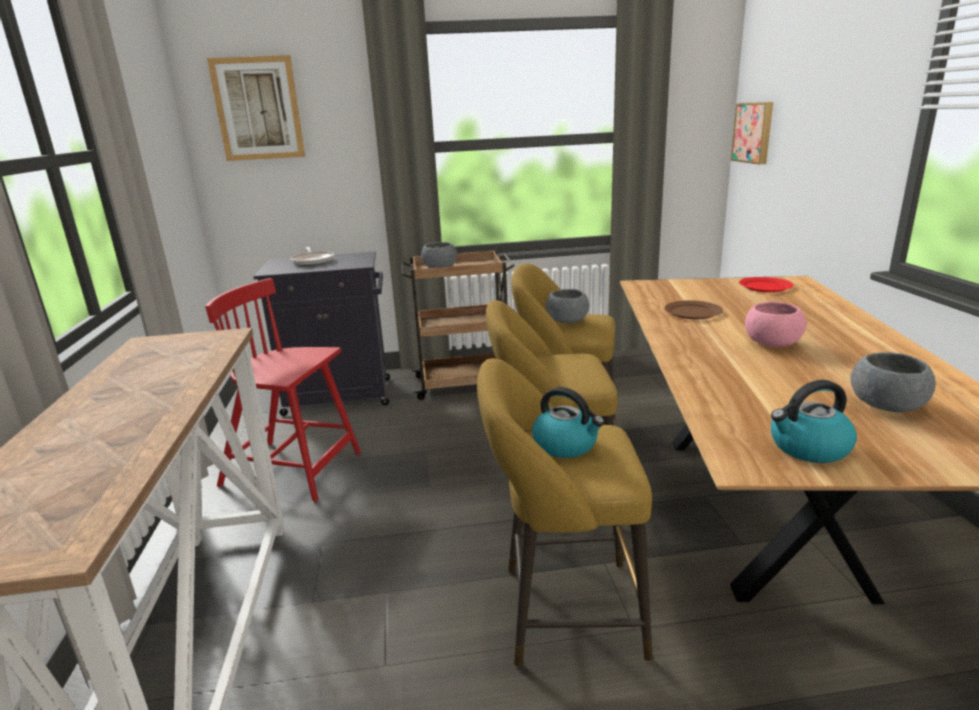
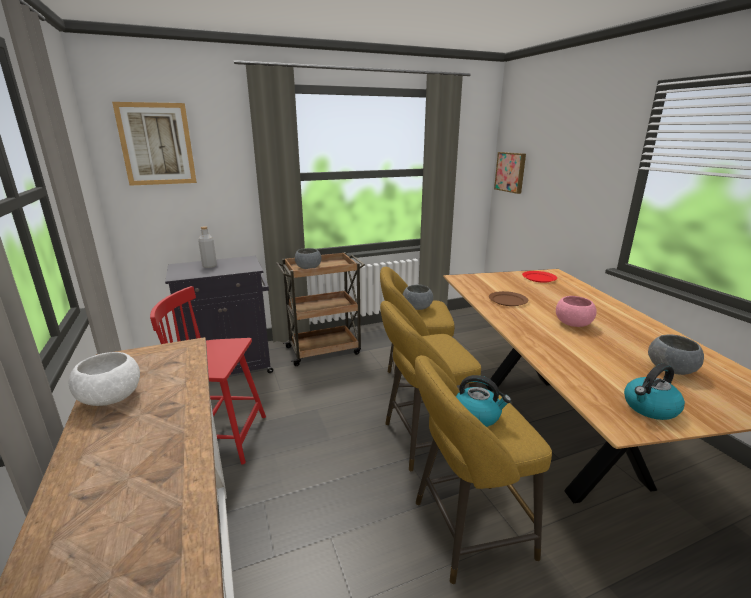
camera: 15 degrees left, 0 degrees up
(120, 375) = (111, 398): none -> white bowl
(313, 261) = (209, 266): frying pan -> grey bottle

